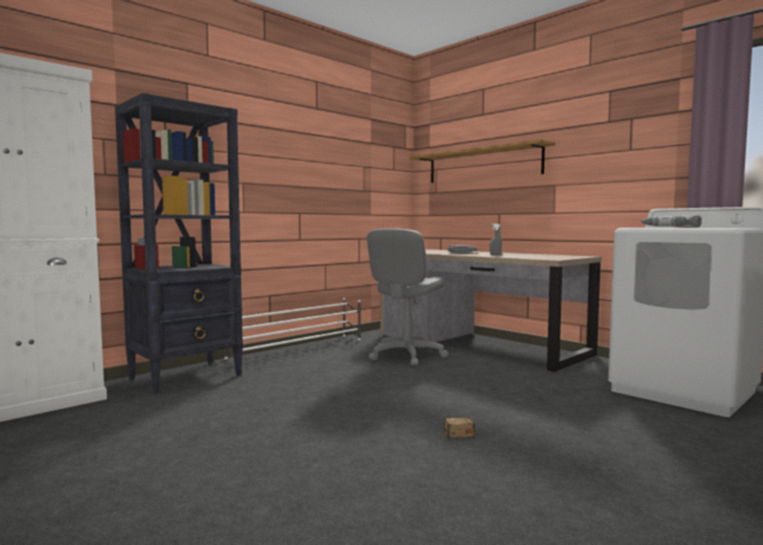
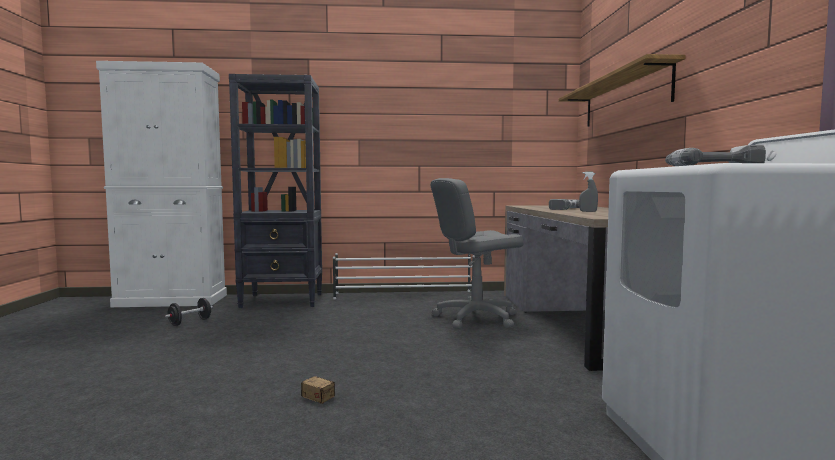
camera: 40 degrees right, 0 degrees up
(139, 420) = (190, 322): none -> black dumbbell

